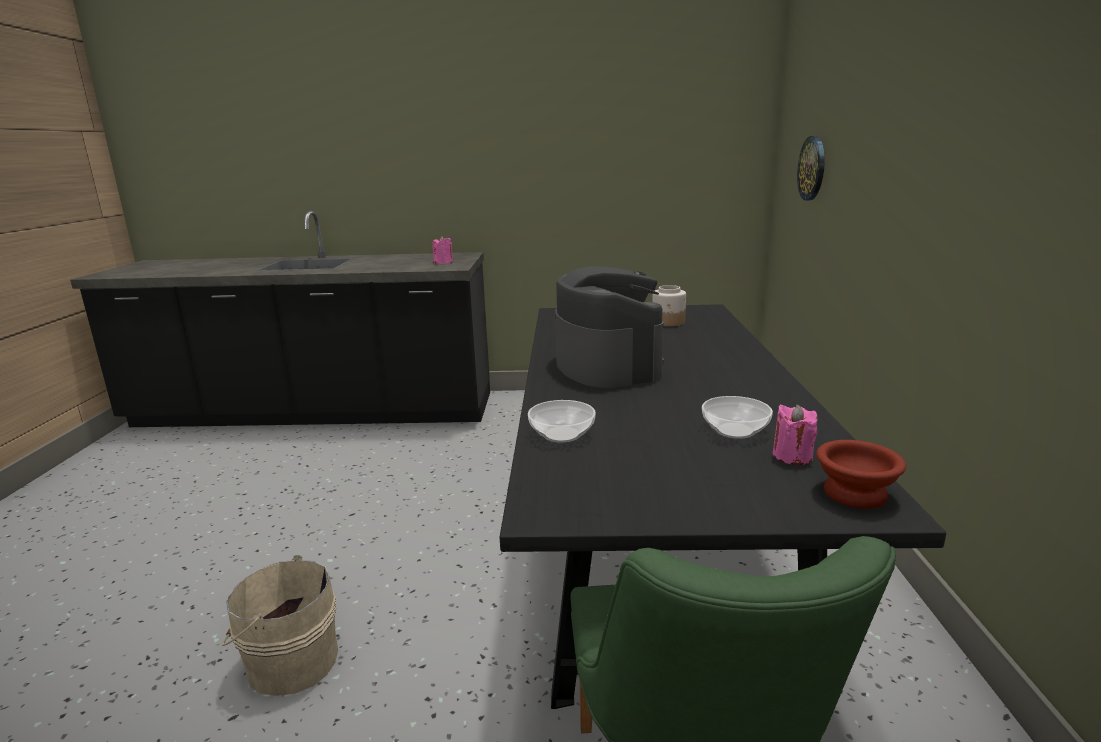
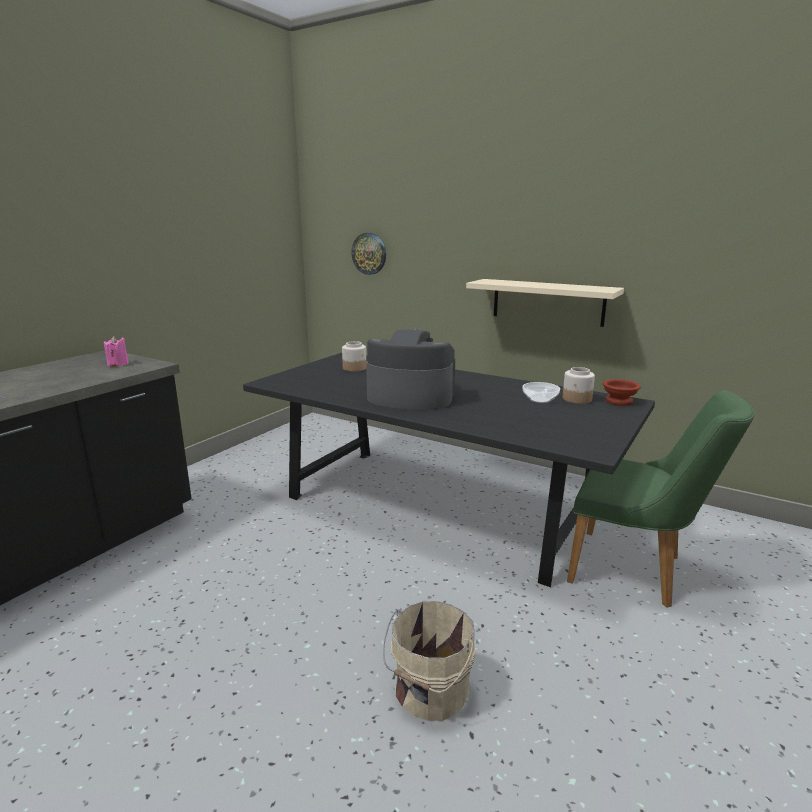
camera: 60 degrees left, 0 degrees up
(563, 435) = (506, 429): bowl -> none
(792, 456) = (577, 399): pink candle -> jar
(968, 270) = (547, 302): none -> beige shelf

